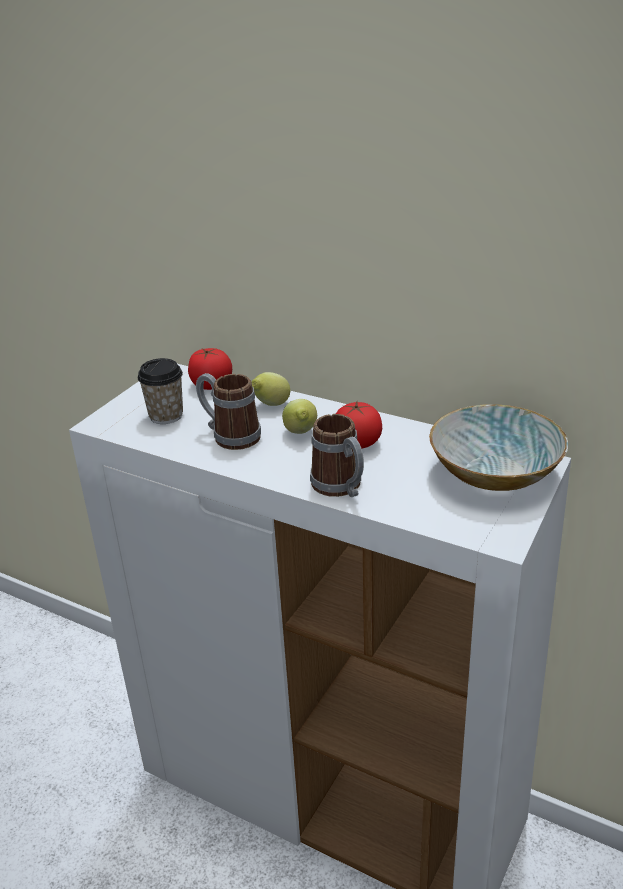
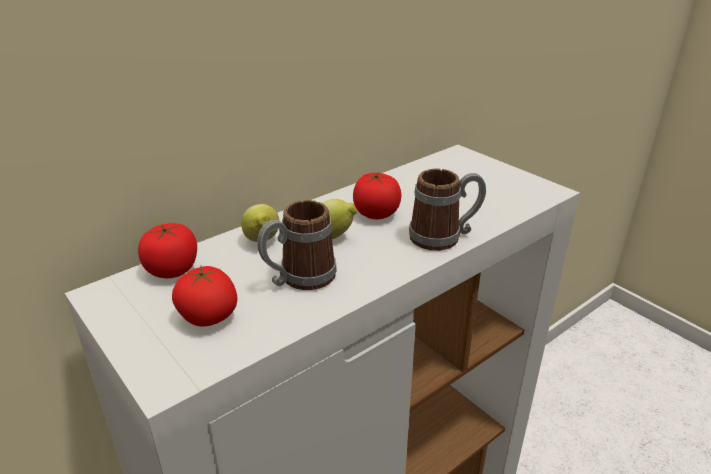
camera: 70 degrees left, 0 degrees up
(166, 416) = (209, 317): cup -> tomato
(496, 473) = (463, 171): bowl -> none

